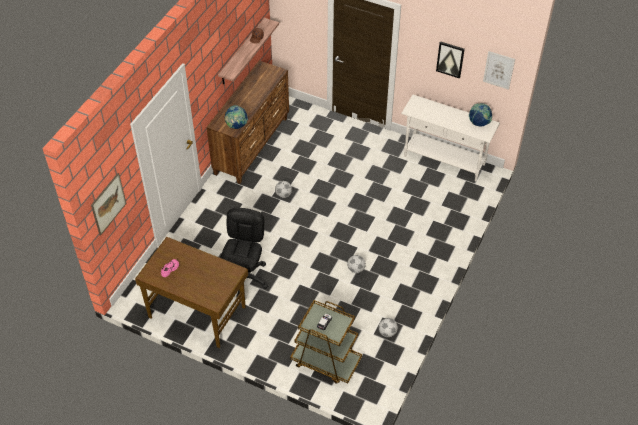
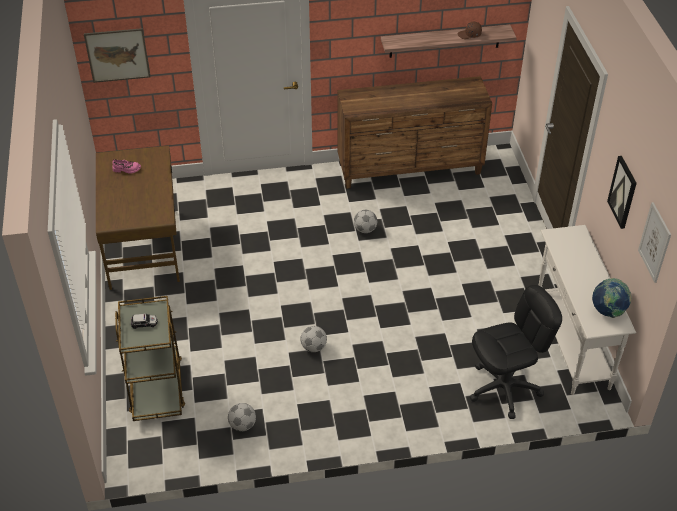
camera: 55 degrees right, 5 degrees down
(236, 126) = (362, 109): globe -> none
(245, 277) = (220, 260): black office chair -> black office chair (504, 388)

